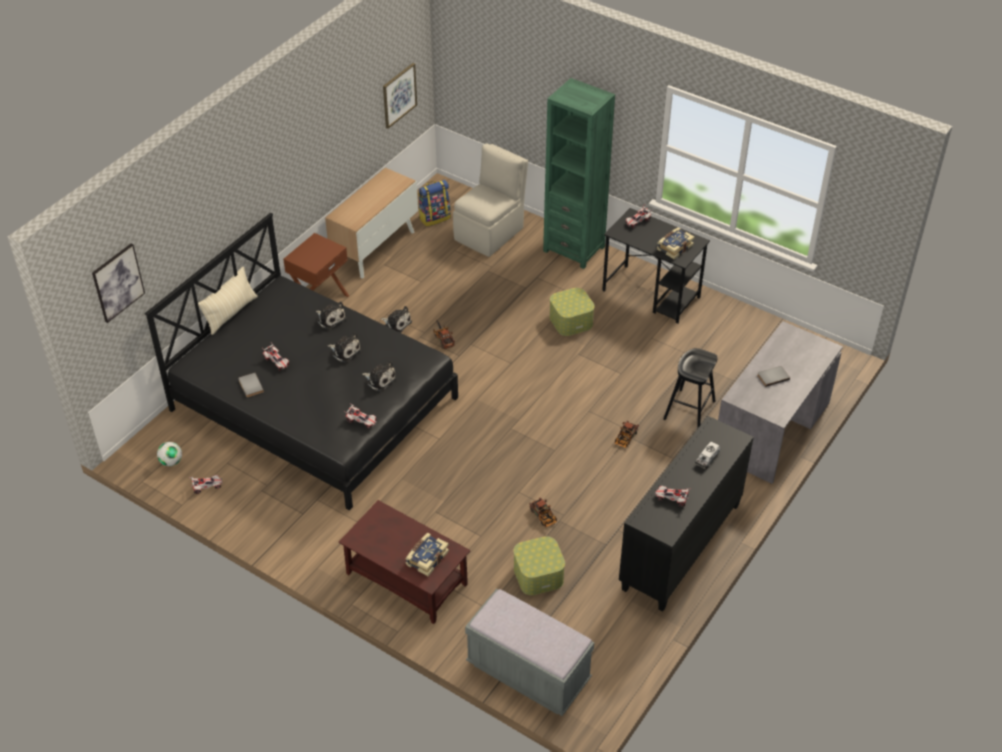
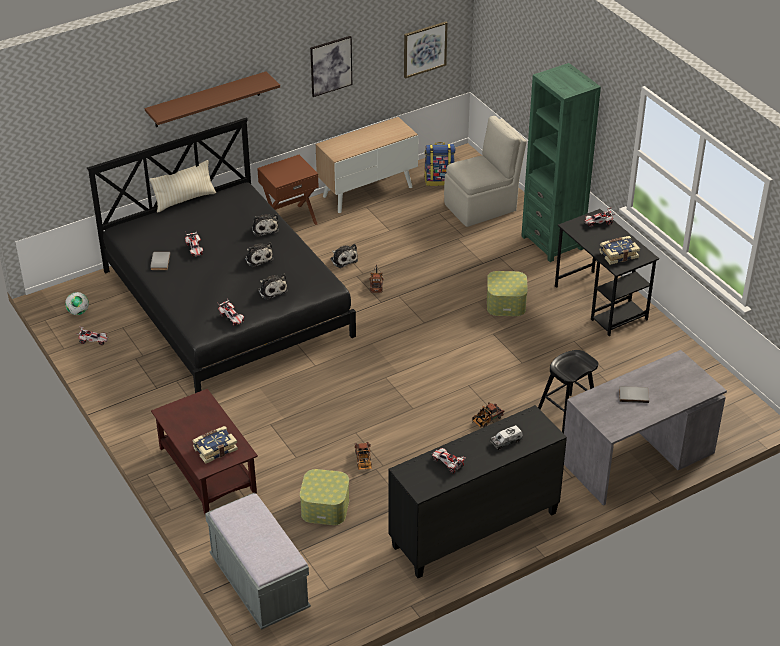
camera: 25 degrees right, 5 degrees down
(118, 282) = (63, 130): picture -> picture (331, 66)
(235, 206) = (207, 100): none -> brown shelf

